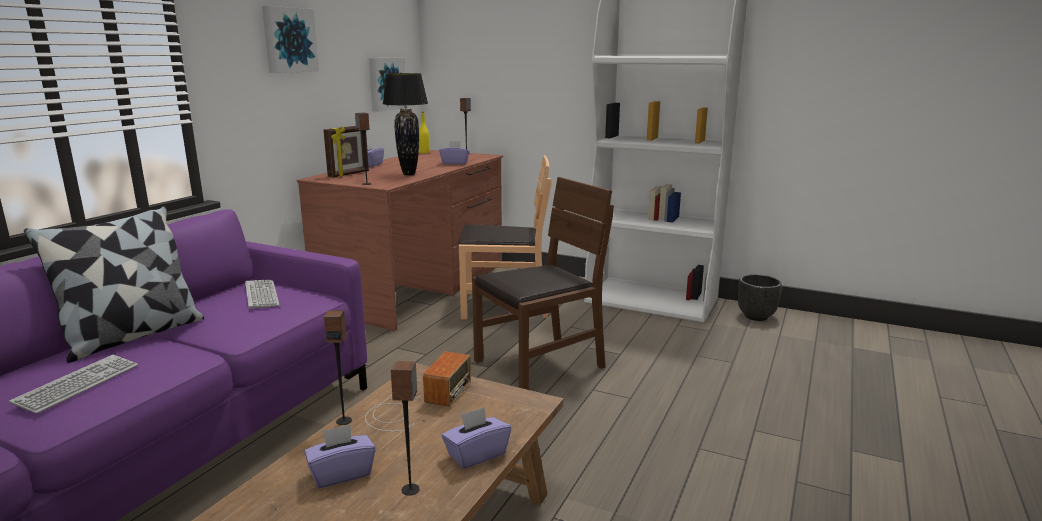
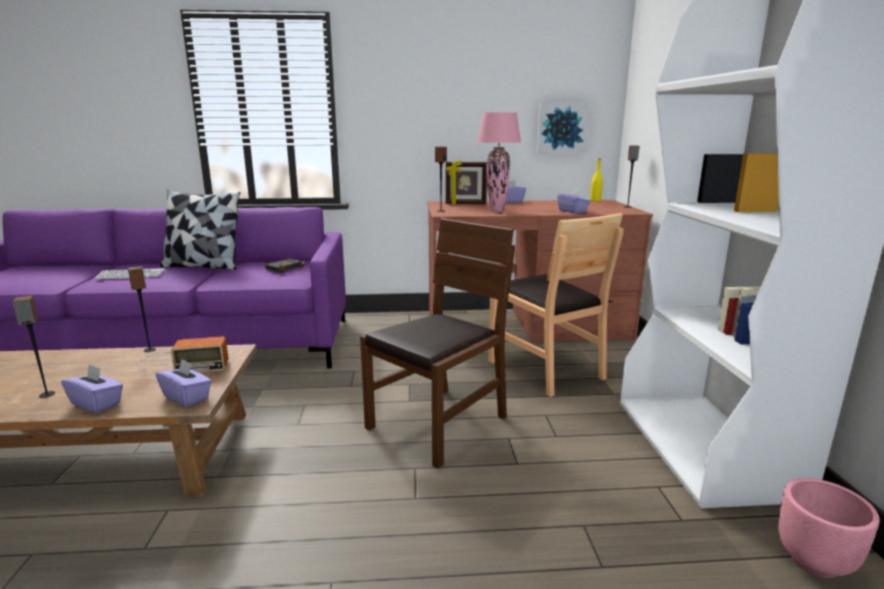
camera: 60 degrees right, 0 degrees up
(261, 295) = (284, 268): keyboard -> black book
(289, 40) = (439, 85): picture -> none
(341, 473) = (74, 369): purple tissue box -> purple tissue box (187, 397)
(409, 174) = (497, 211): black table lamp -> pink table lamp
(539, 365) = (438, 423): brown chair -> brown chair turned 75 degrees counterclockwise
(756, 317) = (815, 563): black planter -> pink planter

